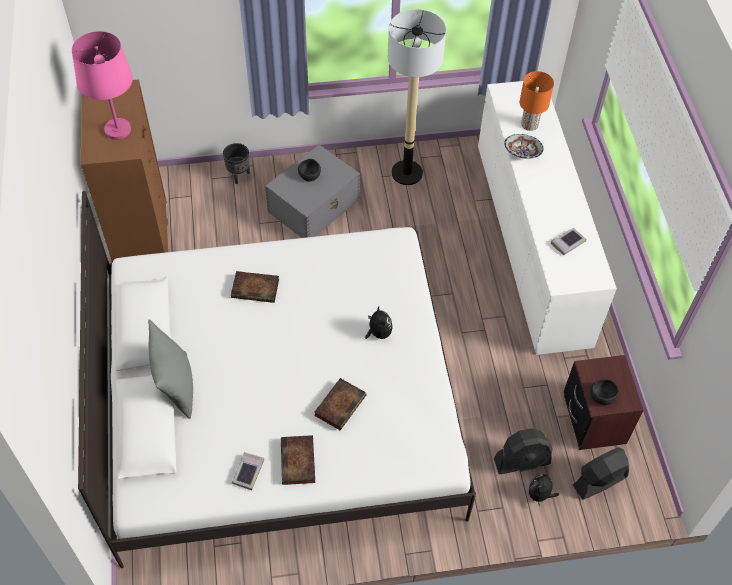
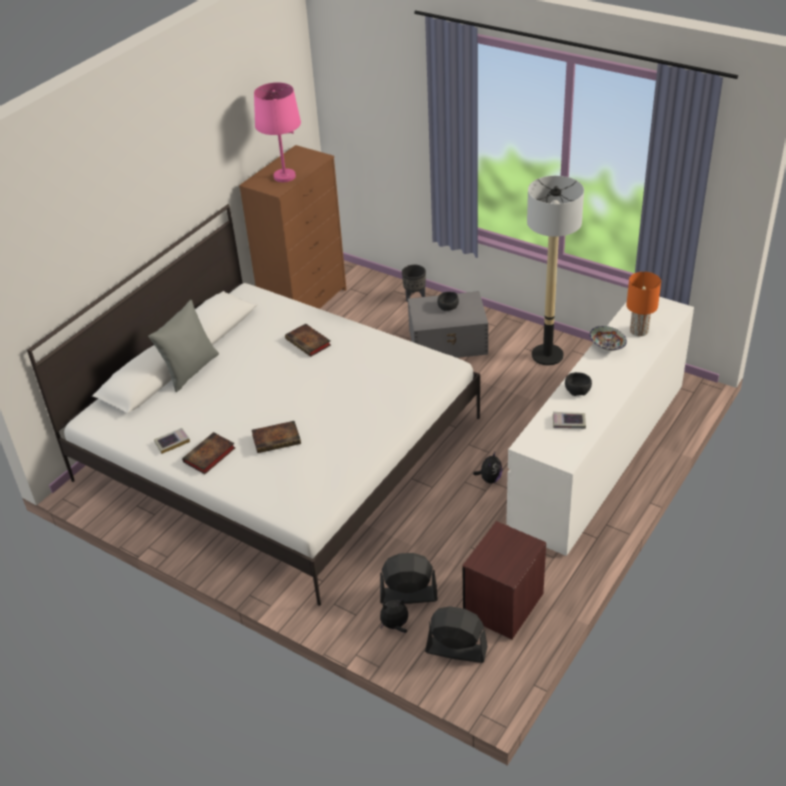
camera: 45 degrees right, 15 degrees down
(378, 333) = (359, 413): plush toy -> plush toy (489, 479)
(522, 461) = (408, 595): black fan -> black fan turned 150 degrees clockwise
(601, 396) = (489, 557): black bowl -> black bowl (577, 390)

